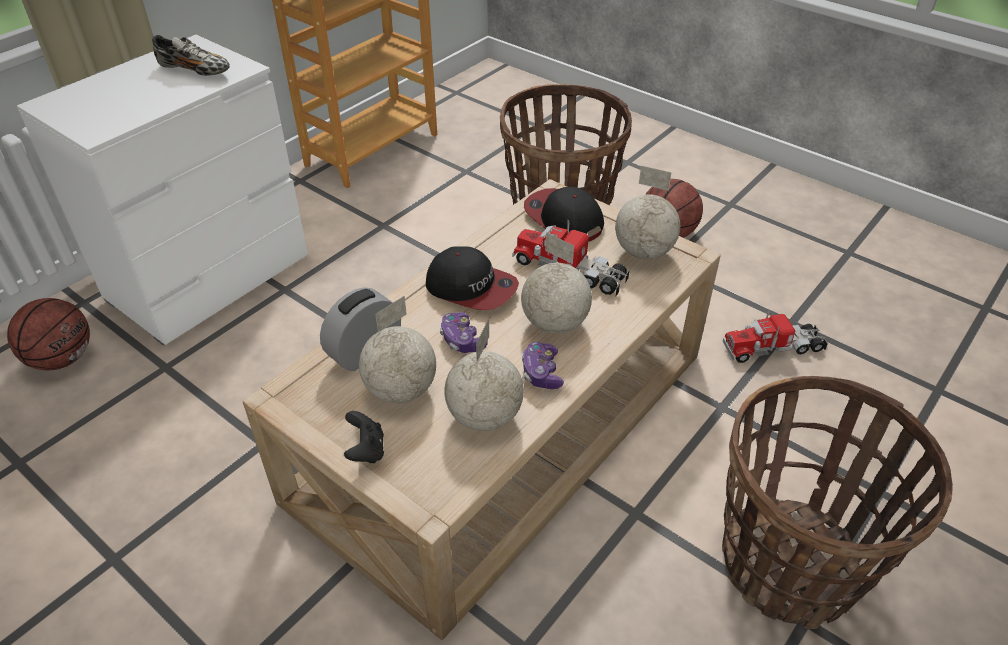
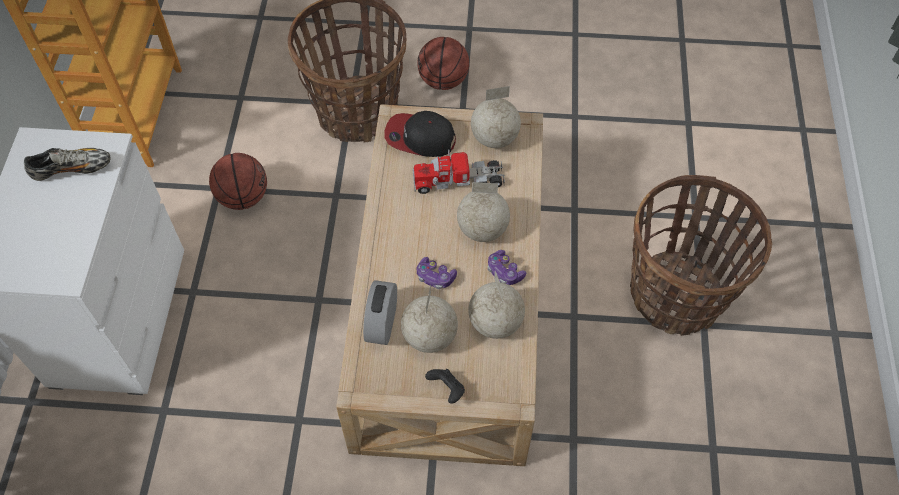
camera: 35 degrees left, 15 degrees up
(62, 358) = (69, 455): basketball -> basketball (243, 197)
(471, 287) = (407, 232): cap -> none
(773, 347) = (576, 144): toy truck -> none

